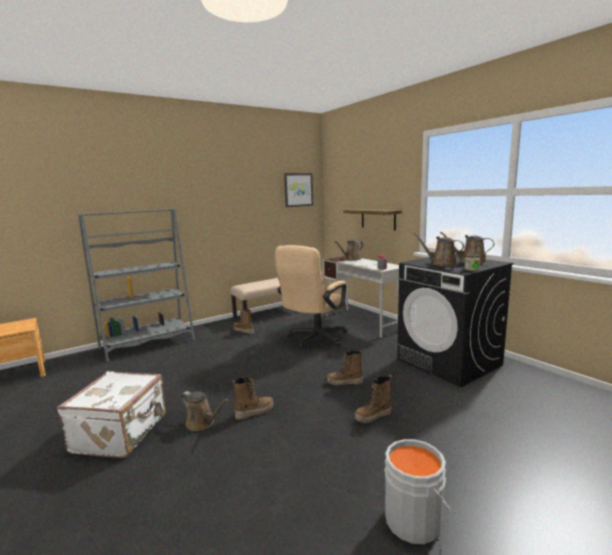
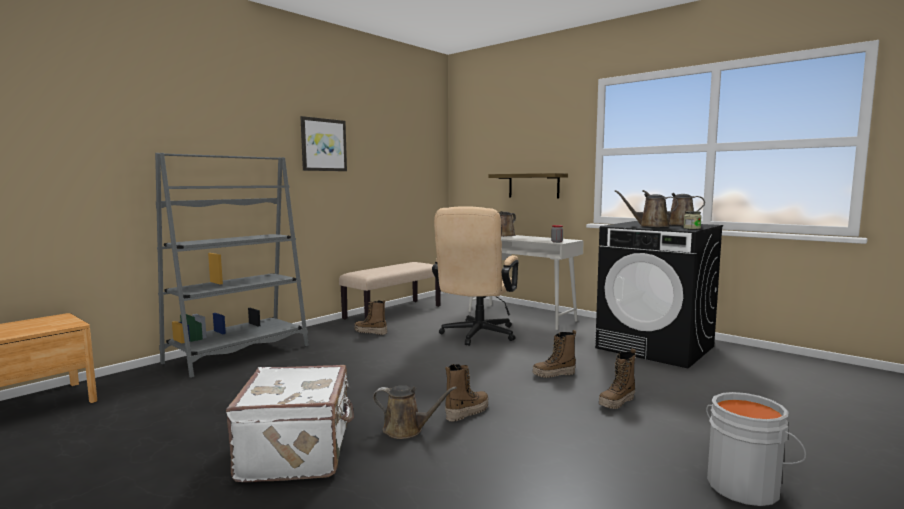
camera: 15 degrees left, 5 degrees down
(298, 189) = (421, 148): picture -> picture (323, 145)

